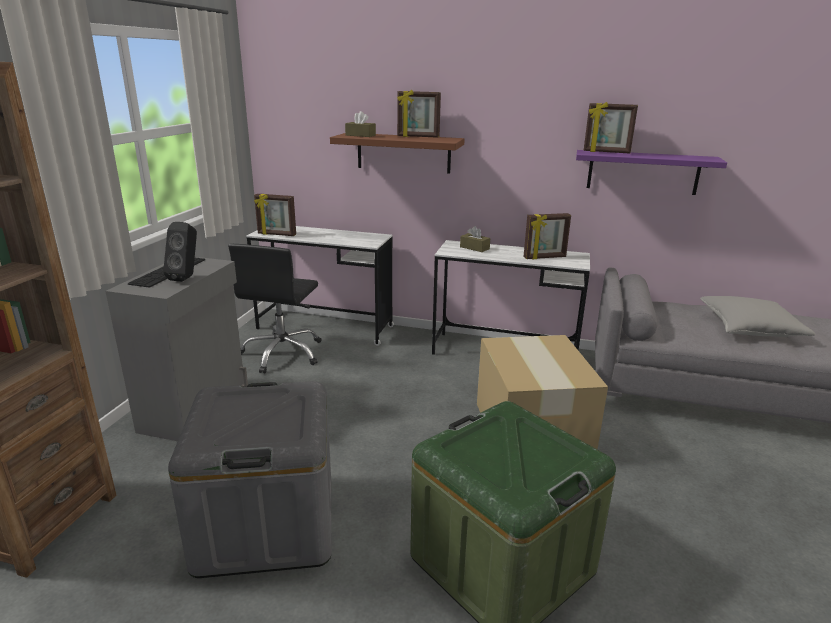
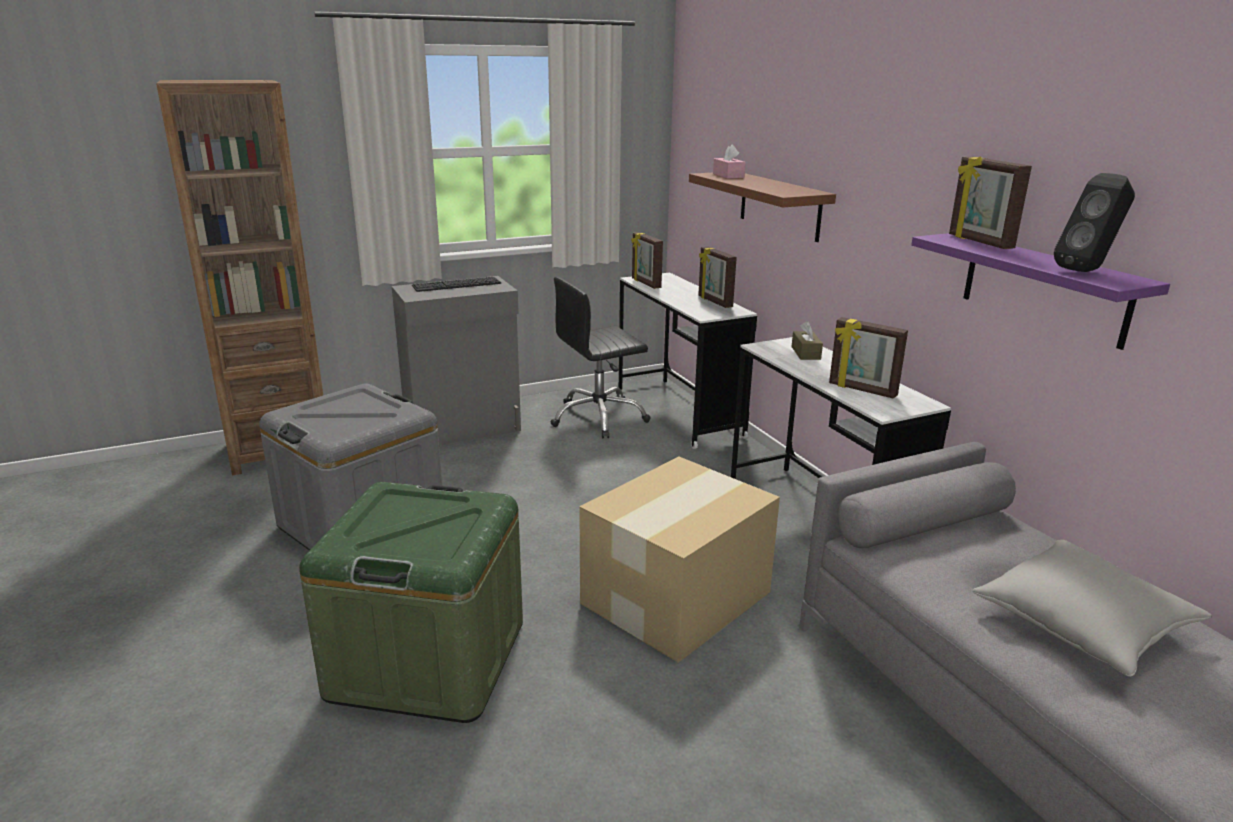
camera: 50 degrees right, 0 degrees up
(187, 278) = (453, 292): black speaker -> black speaker (1087, 271)
(360, 135) = (728, 176): brown tissue box -> pink tissue box
(418, 137) = (783, 185): picture frame -> picture frame (714, 302)

